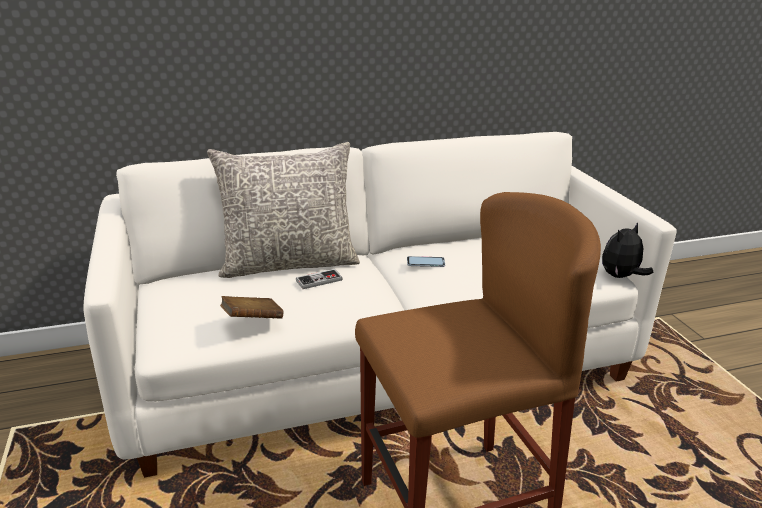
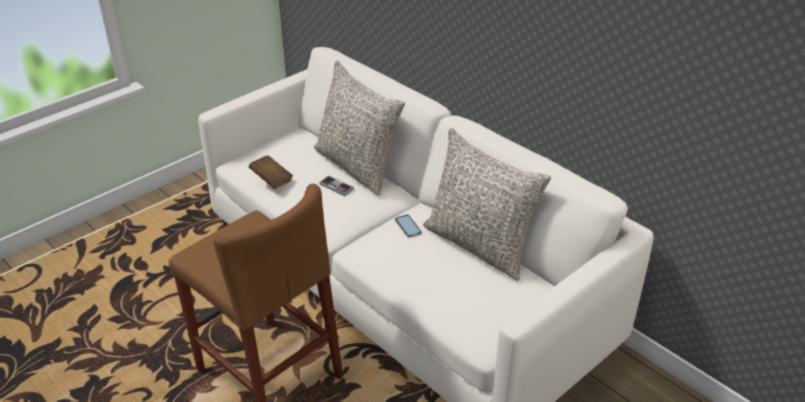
camera: 65 degrees right, 10 degrees up
(478, 240) = (479, 245): none -> grey pillow
(620, 277) = (492, 349): plush toy -> none

